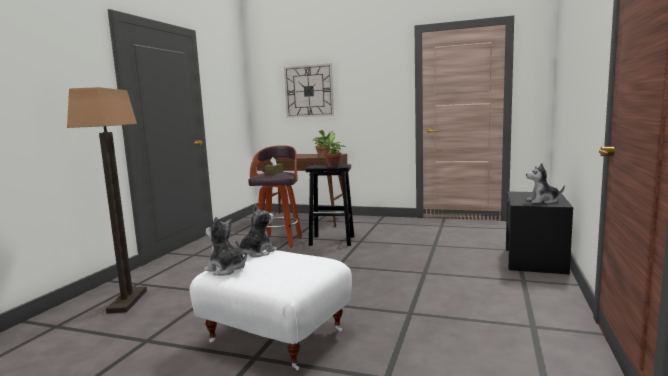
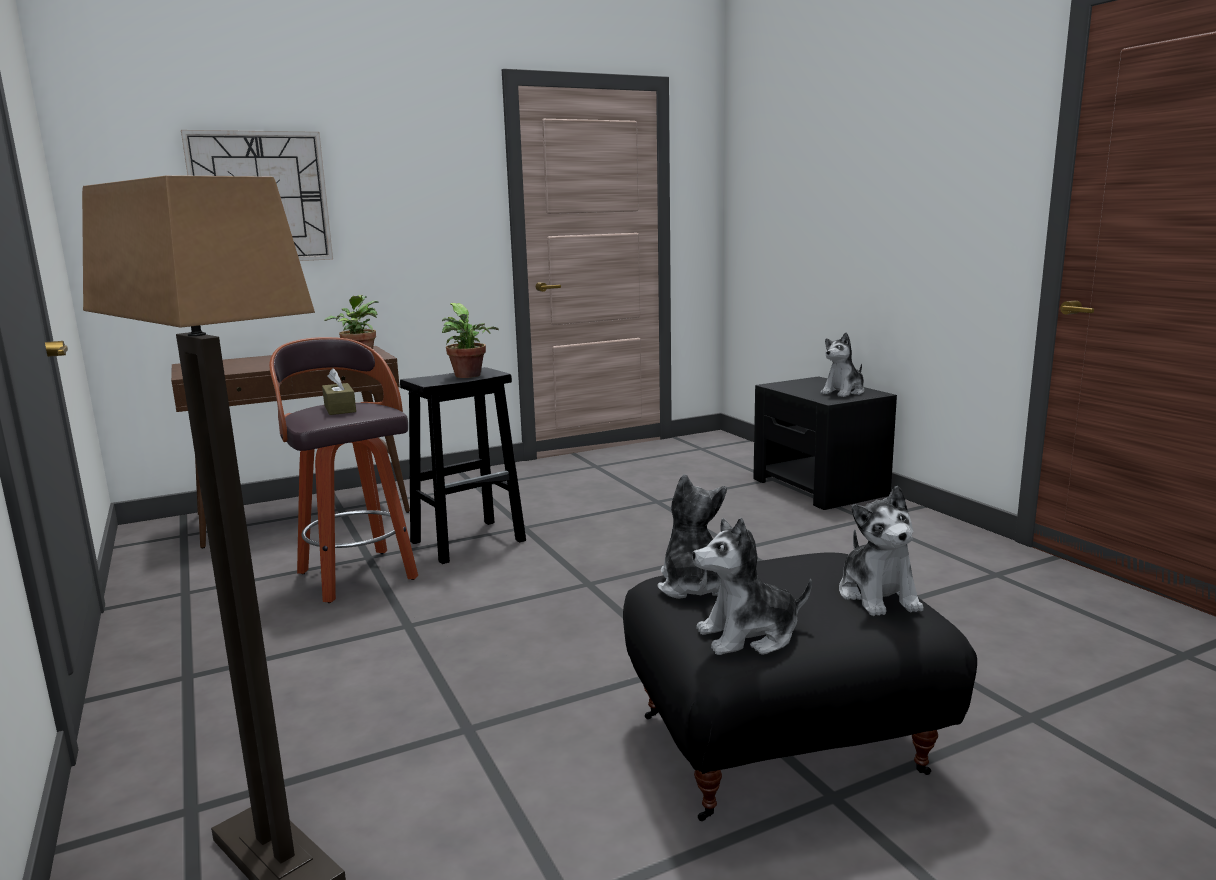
camera: 45 degrees left, 5 degrees up
(274, 337) = (782, 748): white ottoman -> black ottoman
(293, 274) = (878, 596): none -> plush toy

